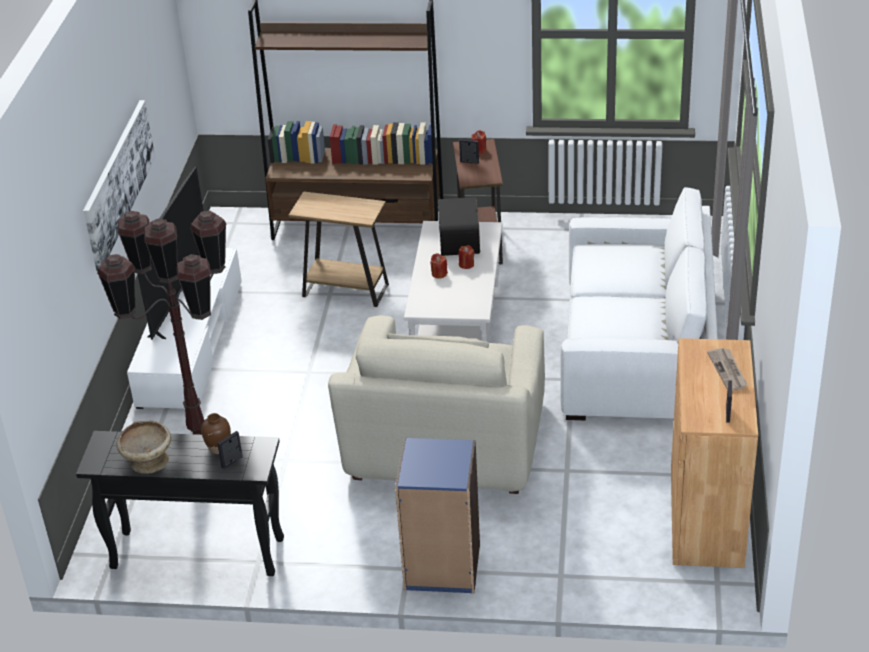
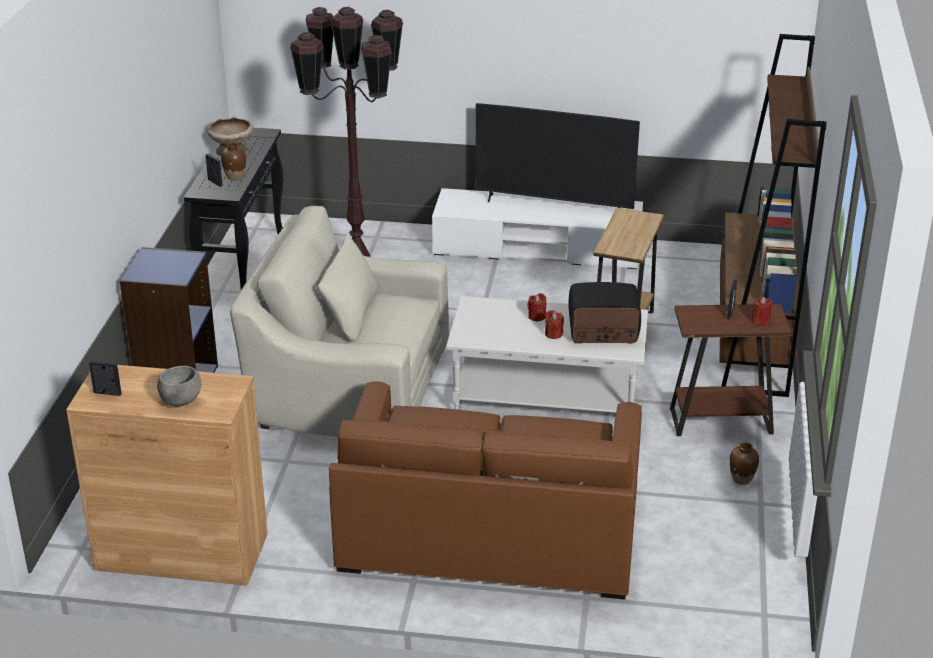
camera: 90 degrees right, 5 degrees down
(118, 182) = (528, 48): picture -> none
(553, 236) = (742, 479): none -> brown vase
(638, 350) = (488, 530): white sofa -> brown sofa
(728, 371) = (180, 401): newspaper -> grey bowl

